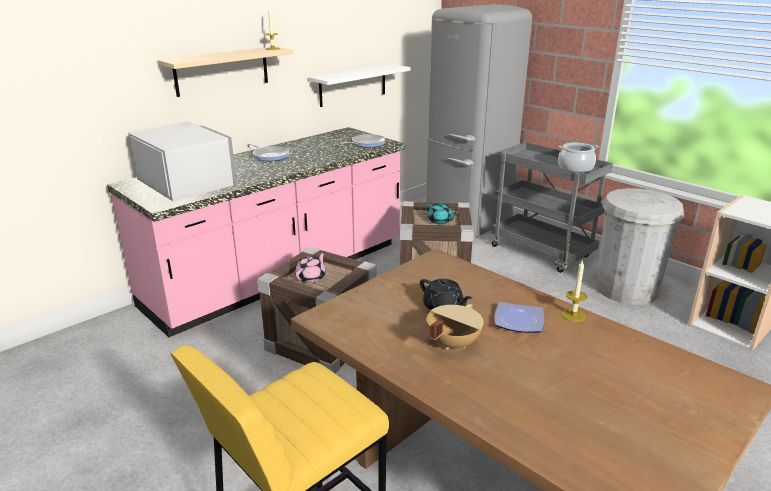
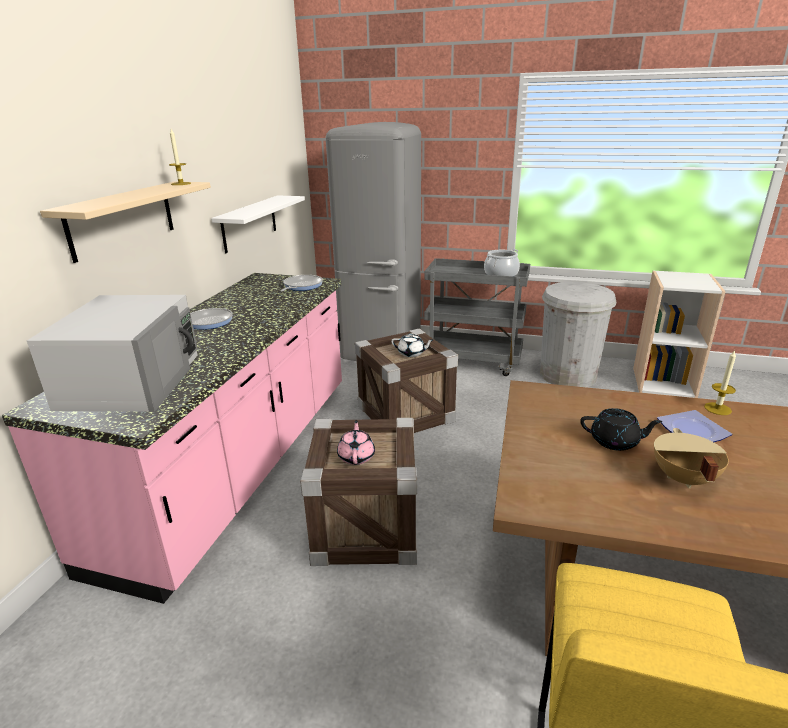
camera: 30 degrees left, 0 degrees up
(185, 181) = (133, 380): white microwave -> white microwave turned 75 degrees clockwise
(440, 221) = (411, 353): turquoise teapot -> white teapot

